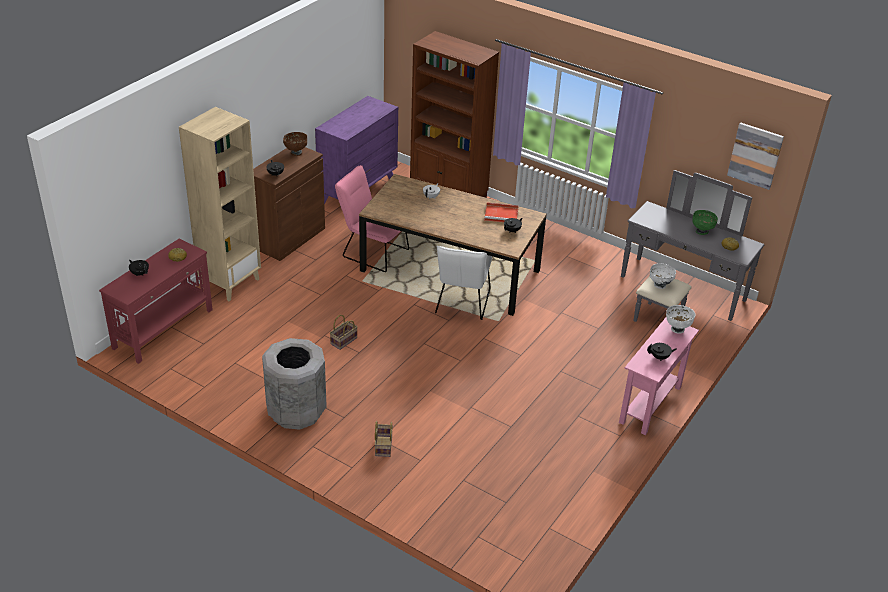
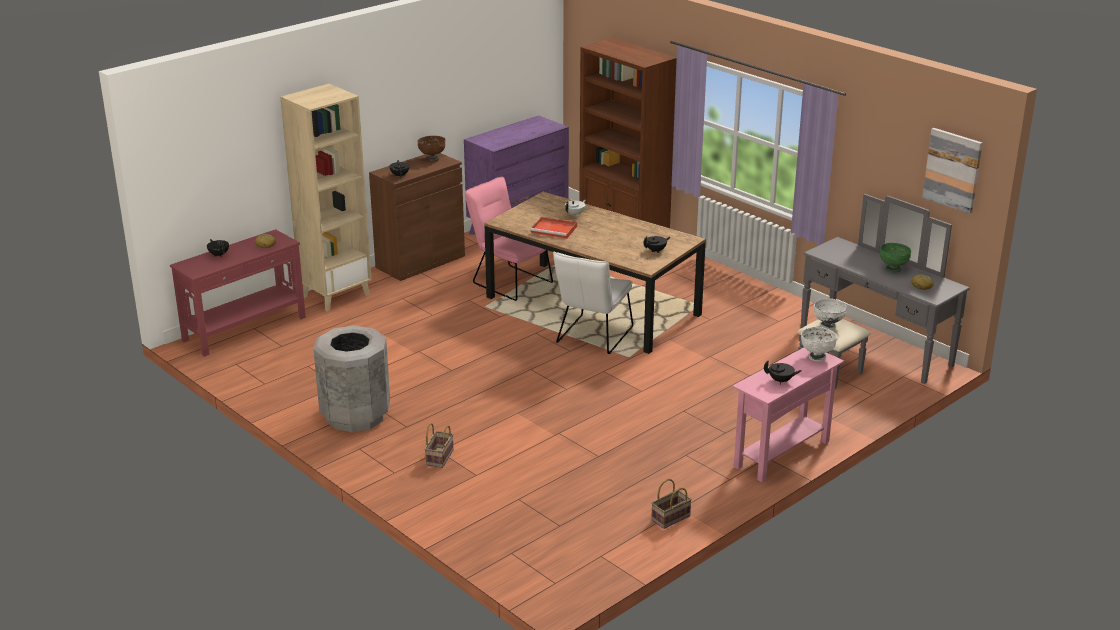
camera: 15 degrees right, 10 degrees down
(343, 341) = (438, 359): basket -> basket (670, 519)
(502, 214) = (651, 235): red tray -> red tray (555, 230)

